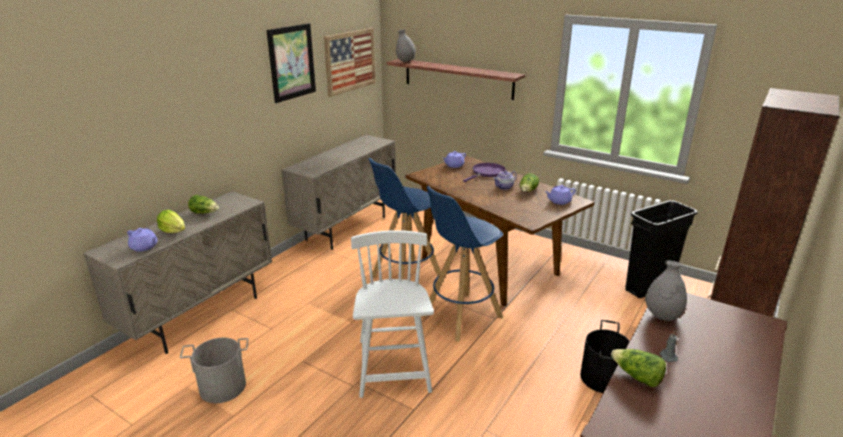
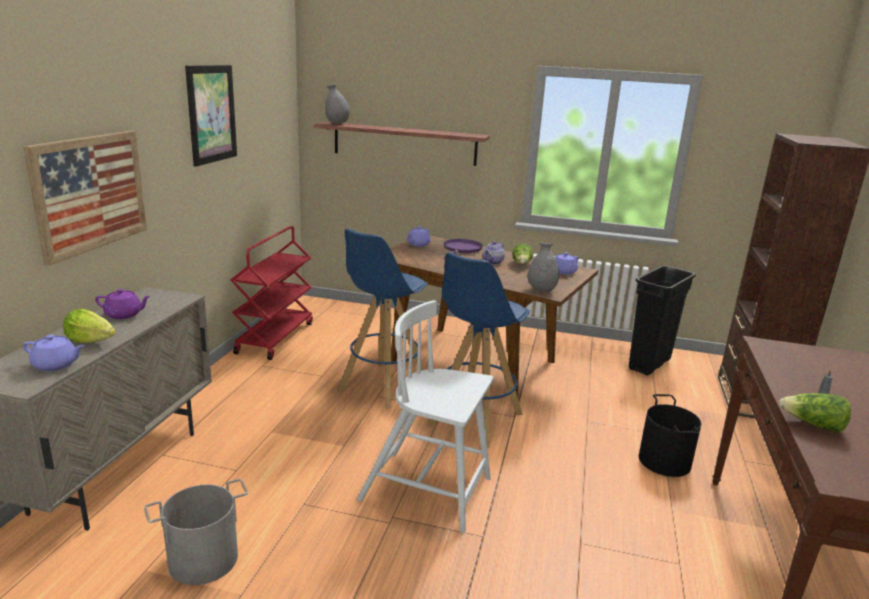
camera: 20 degrees left, 5 degrees down
(205, 213) = (124, 315): lettuce -> purple teapot
(347, 228) = (275, 337): beige cabinet -> red cart
(350, 61) = (270, 121): picture -> picture (90, 193)
(393, 367) = (428, 490): white chair -> white chair turned 45 degrees counterclockwise
(662, 316) = (777, 364): grey vase -> grey vase (541, 290)

